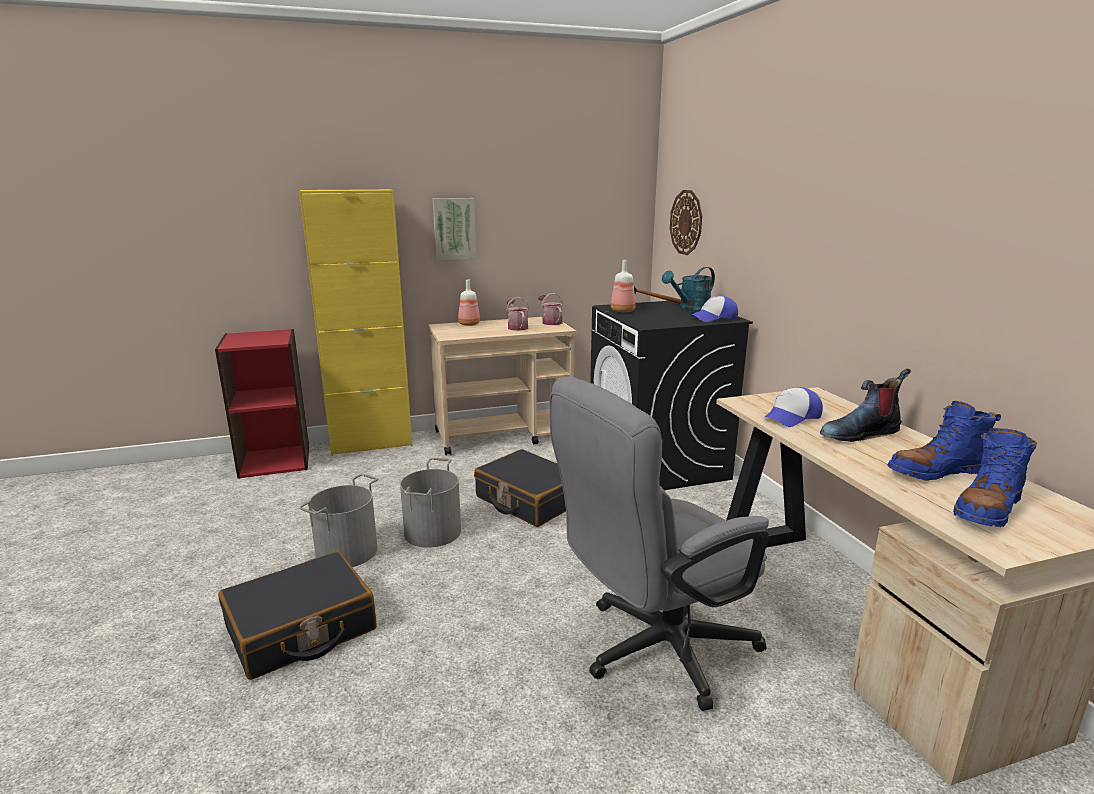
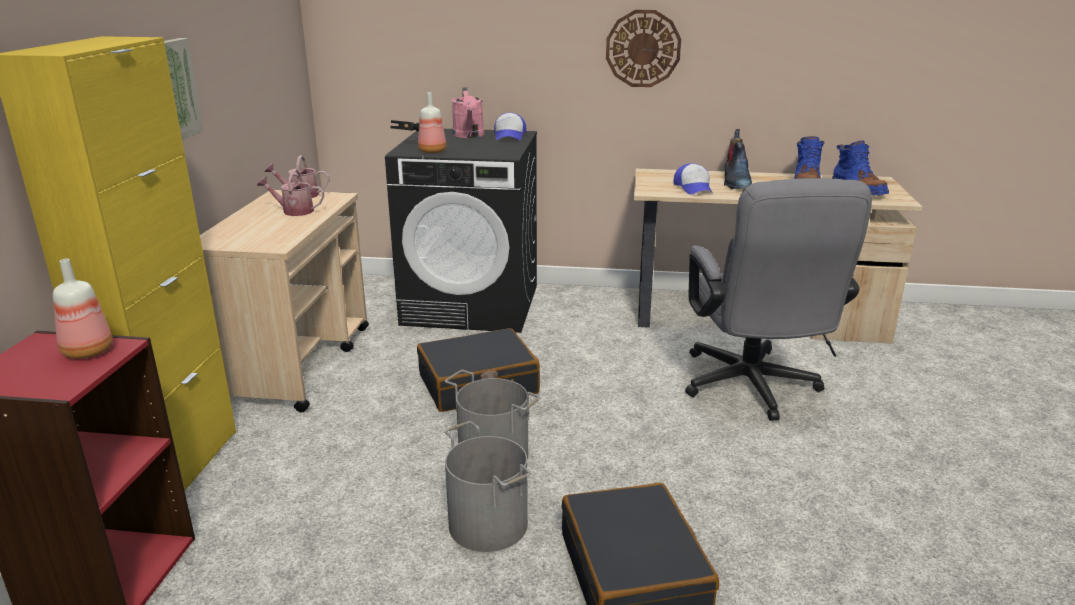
camera: 65 degrees left, 5 degrees up
(468, 324) = (230, 229): bottle -> bottle (88, 352)
(686, 222) = (387, 43): wall clock -> wall clock (643, 48)
(690, 310) = (469, 136): turquoise watering can -> pink watering can

